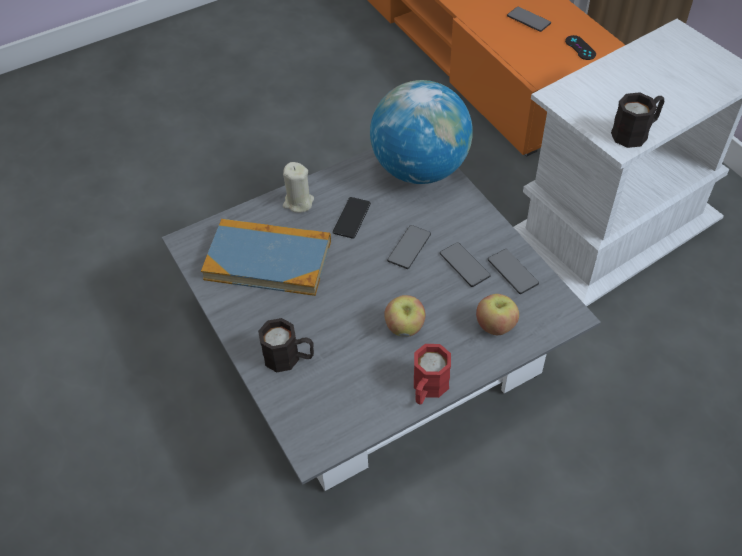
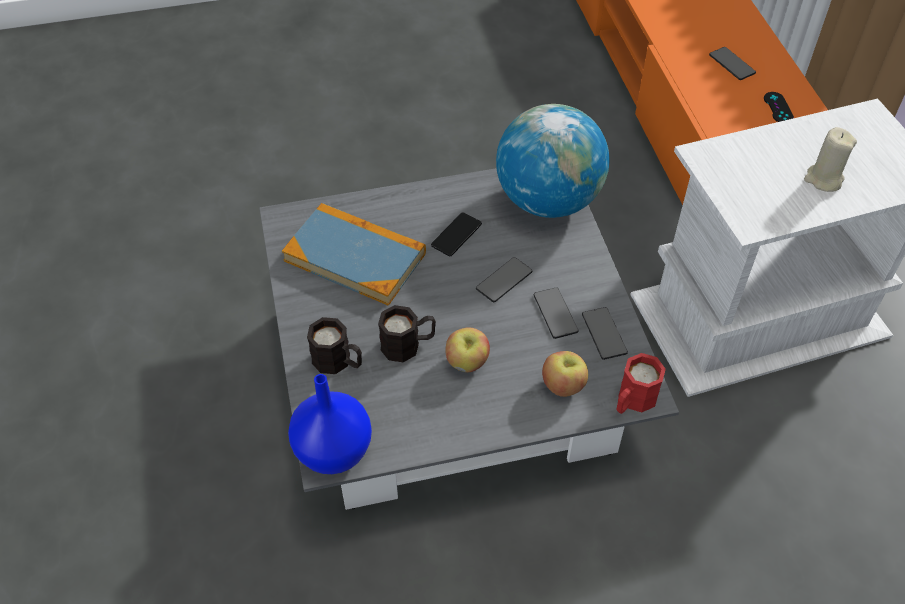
camera: 15 degrees right, 0 degrees up
(298, 202) = (407, 205): beige candle -> beige candle (823, 179)
(315, 441) = (332, 452): none -> blue vase
(428, 388) = (466, 431): red mug -> red mug (632, 401)
(635, 132) = (773, 215): black mug -> black mug (408, 345)

